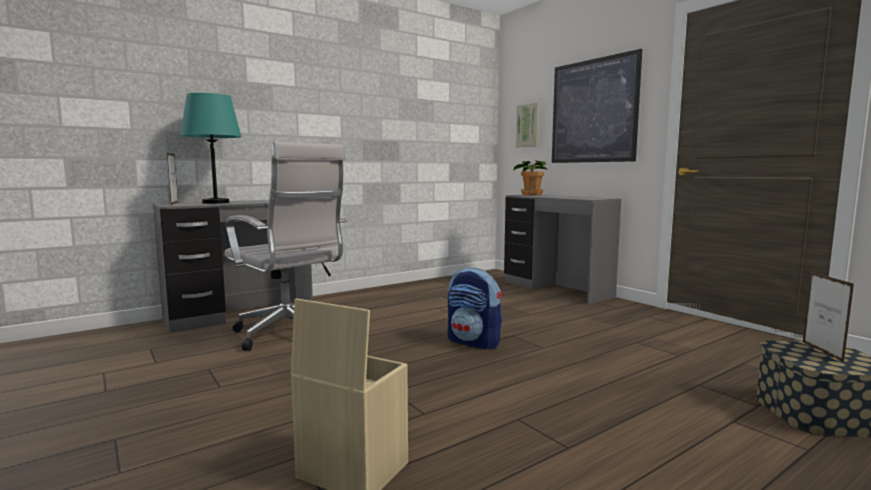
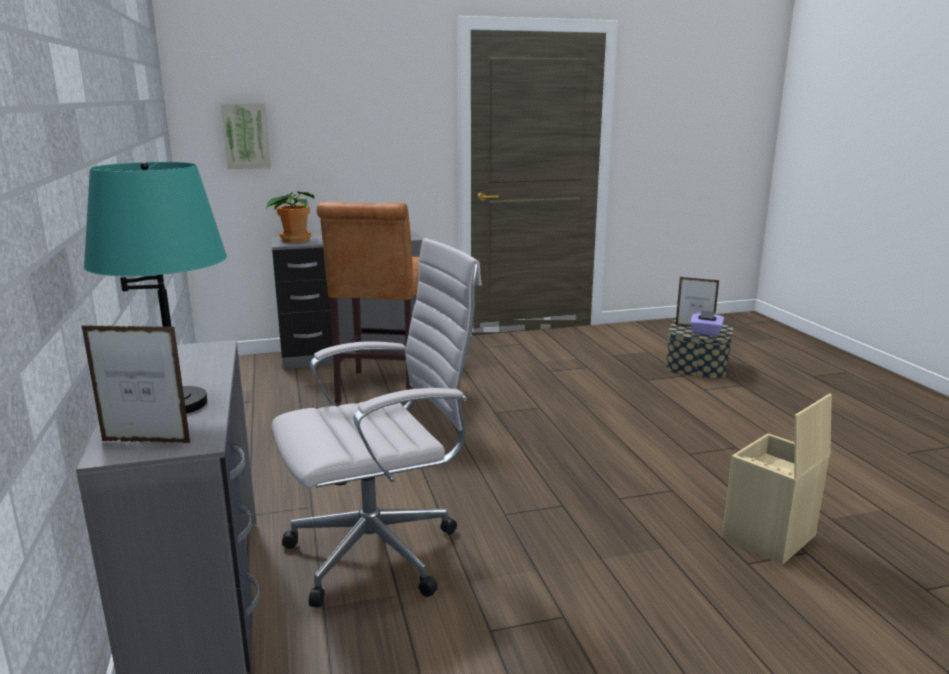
camera: 70 degrees left, 10 degrees up
(474, 342) = (503, 434): backpack -> none
(504, 304) = (381, 391): none -> brown stool
(593, 111) = (361, 124): picture -> none
(811, 358) = (705, 333): none -> purple tissue box

